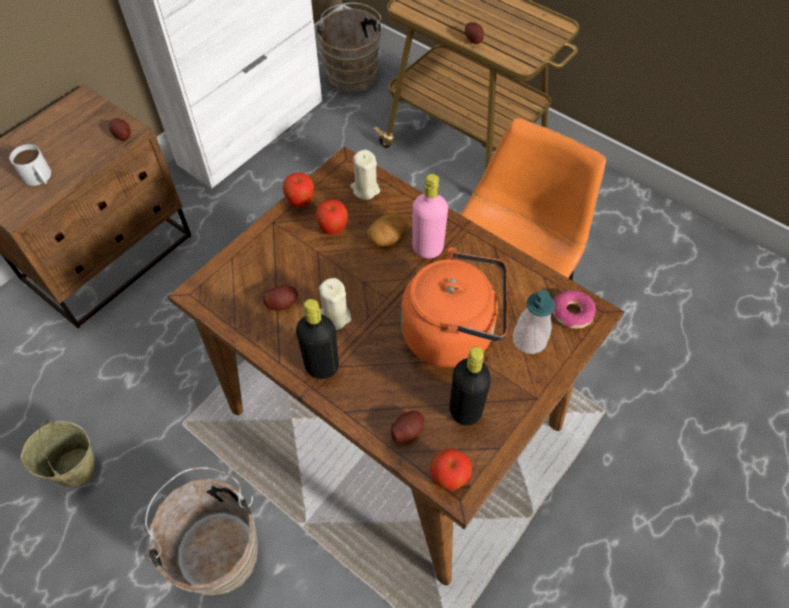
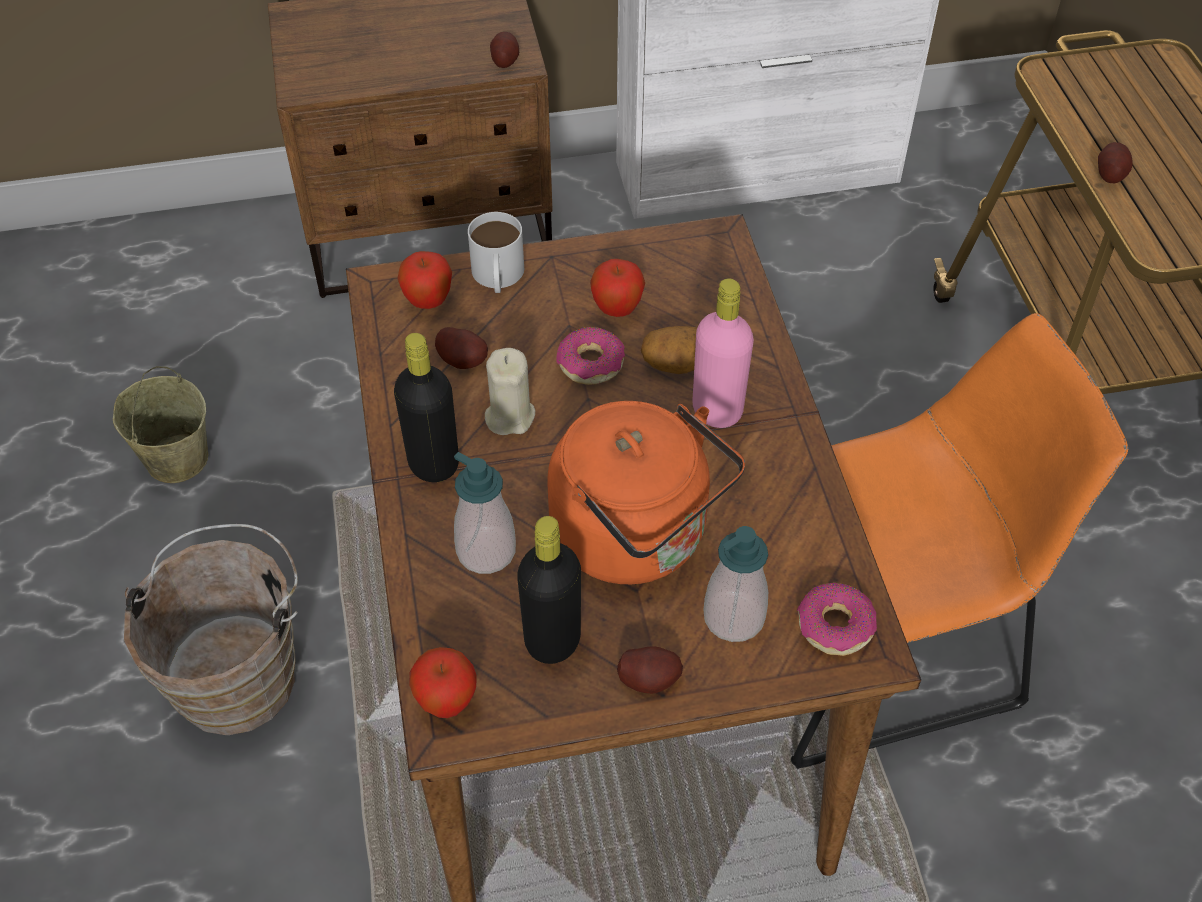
camera: 40 degrees right, 5 degrees down
(39, 178) = (365, 62): white mug -> white mug (497, 277)
(300, 202) = (610, 252): apple -> apple (428, 302)
(347, 264) = (590, 364): none -> donut
(352, 73) = (985, 166): brown bucket -> none
(365, 189) = (712, 285): beige candle -> none
(392, 391) = (486, 551): none -> soap dispenser
(407, 431) = (455, 611): potato -> potato (649, 679)

